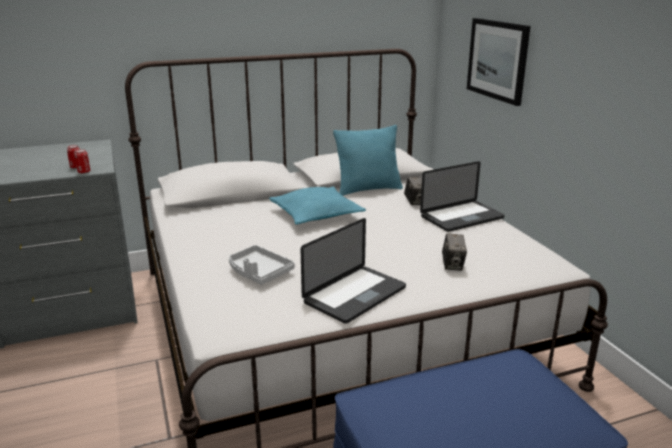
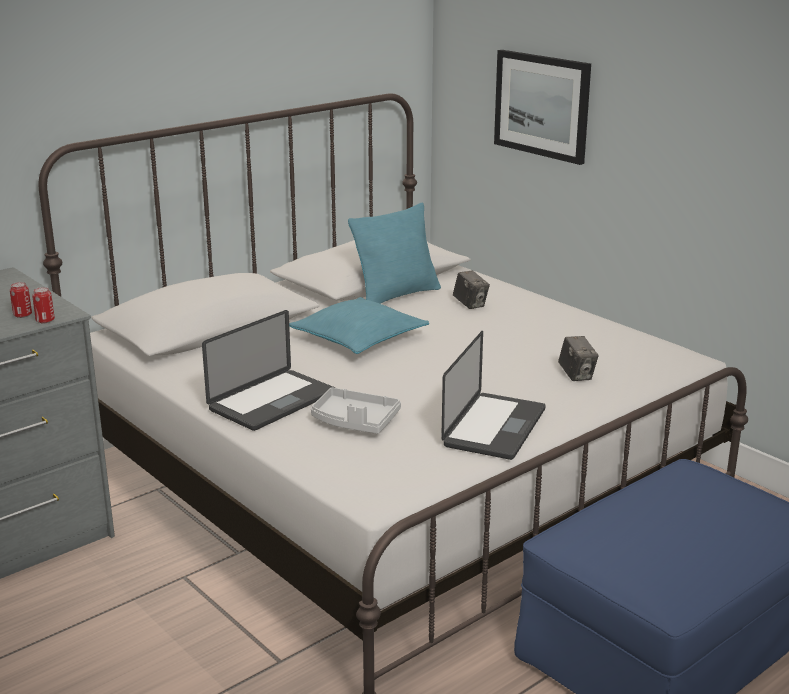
camera: 20 degrees left, 0 degrees up
(462, 217) = (542, 316): laptop -> laptop (272, 402)

